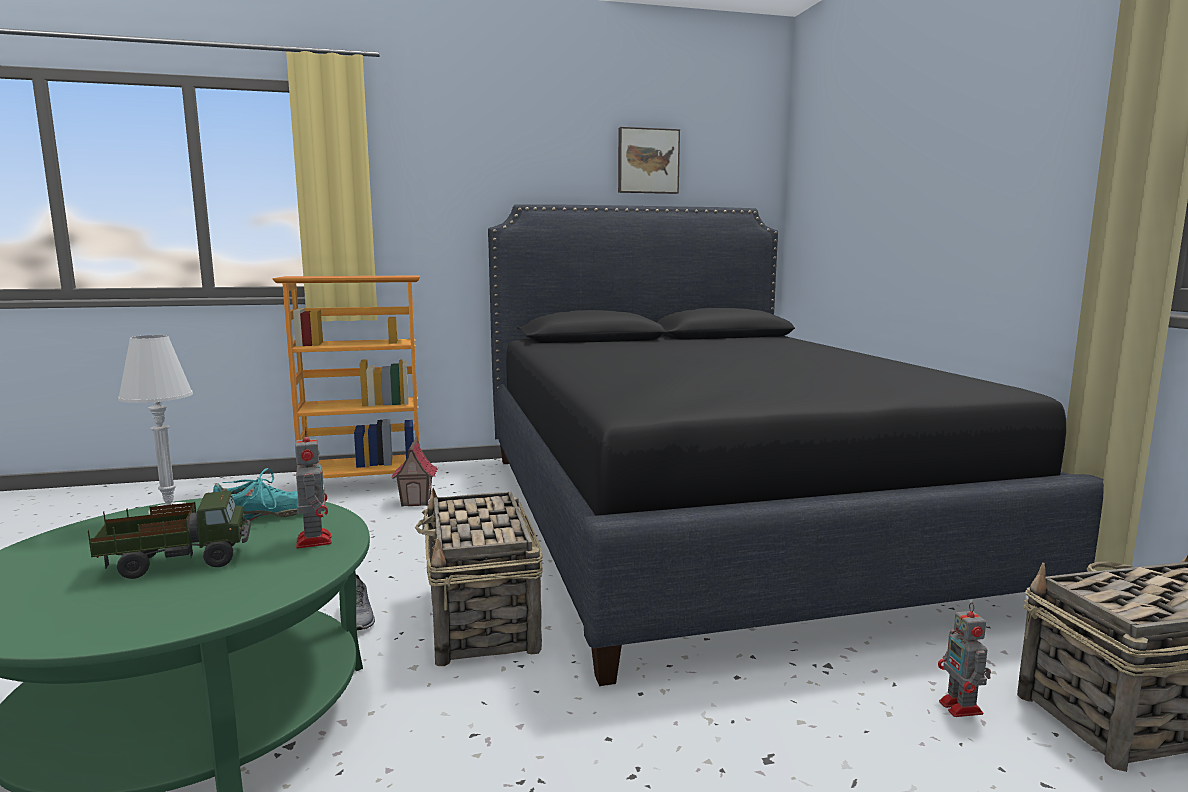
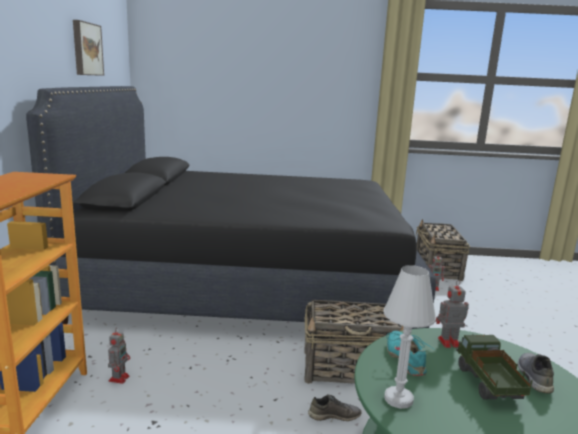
camera: 75 degrees left, 5 degrees up
(183, 599) = (533, 377): none -> grey shoe
(416, 501) = (119, 378): toy house -> toy robot

